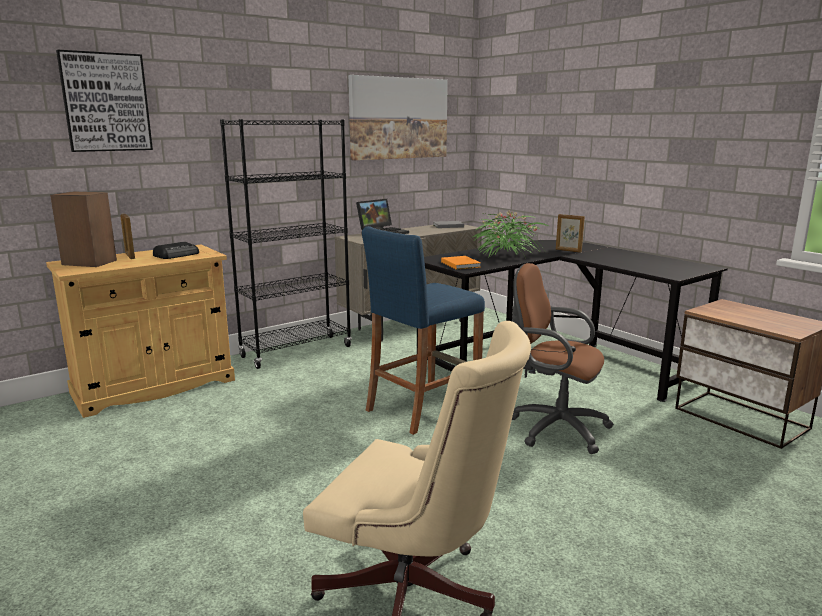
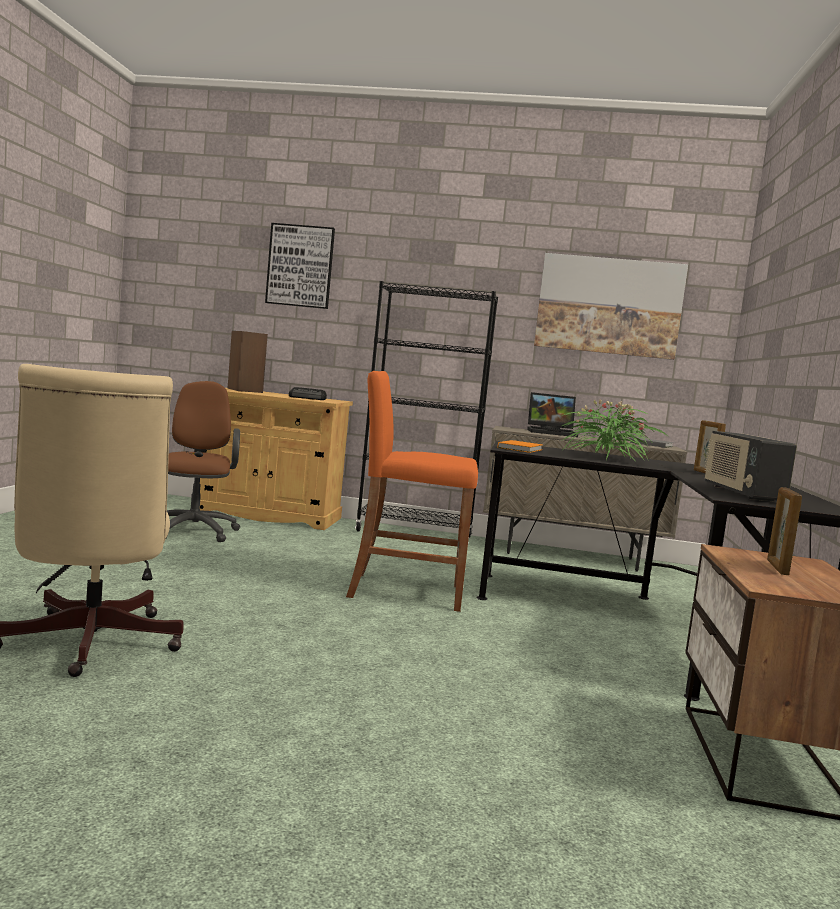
camera: 45 degrees right, 10 degrees down
(130, 256) = (279, 394): picture frame -> picture frame (777, 568)
(423, 407) = (406, 591): blue stool -> orange stool
(553, 428) = (479, 650): brown office chair -> brown office chair (194, 530)
(652, 267) = (741, 493): none -> radio

